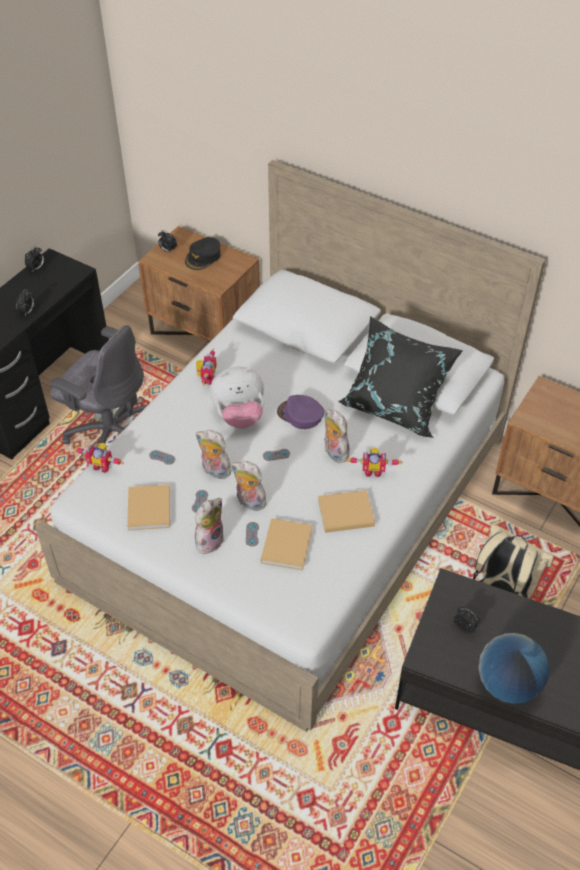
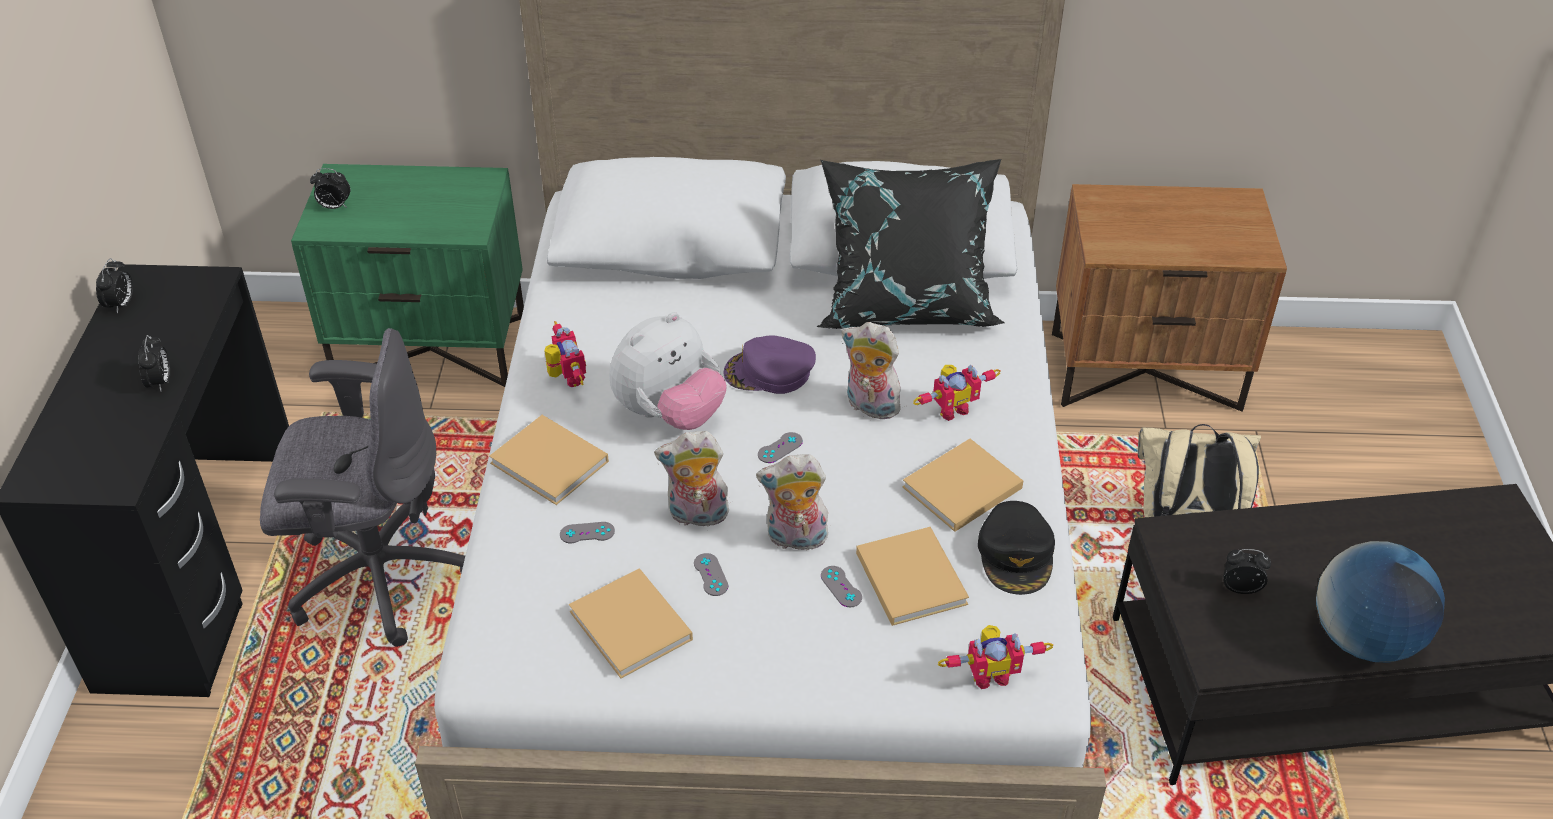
camera: 30 degrees left, 5 degrees down
(102, 465) = (487, 592): toy robot -> toy robot (990, 674)
(171, 418) = (552, 464): none -> beige book
(203, 257) = (408, 197): black cap -> black cap (1016, 554)
(205, 333) = (432, 347): brown nightstand -> green nightstand
(209, 540) = (776, 629): plush toy -> none

